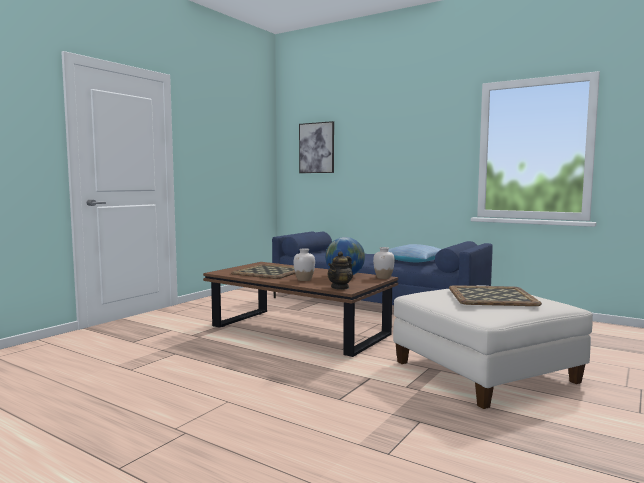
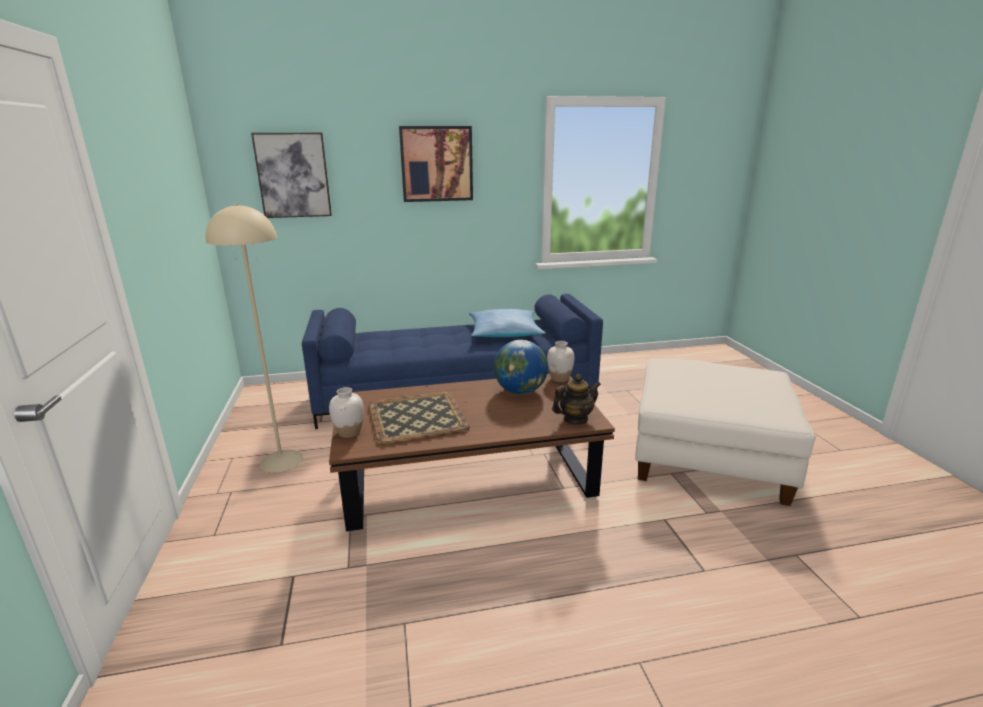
camera: 45 degrees left, 15 degrees up
(238, 302) = (281, 460): none -> beige floor lamp
(304, 279) = (501, 418): white vase -> white vase (349, 432)
(340, 287) = (575, 419): teapot -> teapot turned 105 degrees counterclockwise
(399, 138) = (436, 164): none -> picture
(492, 297) = (728, 383): tray -> none

